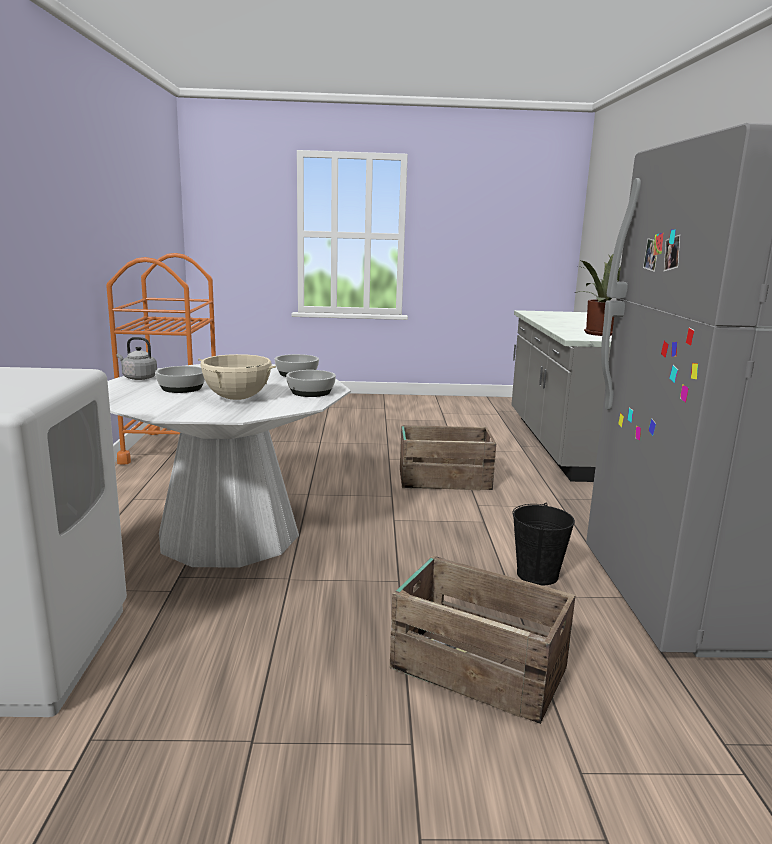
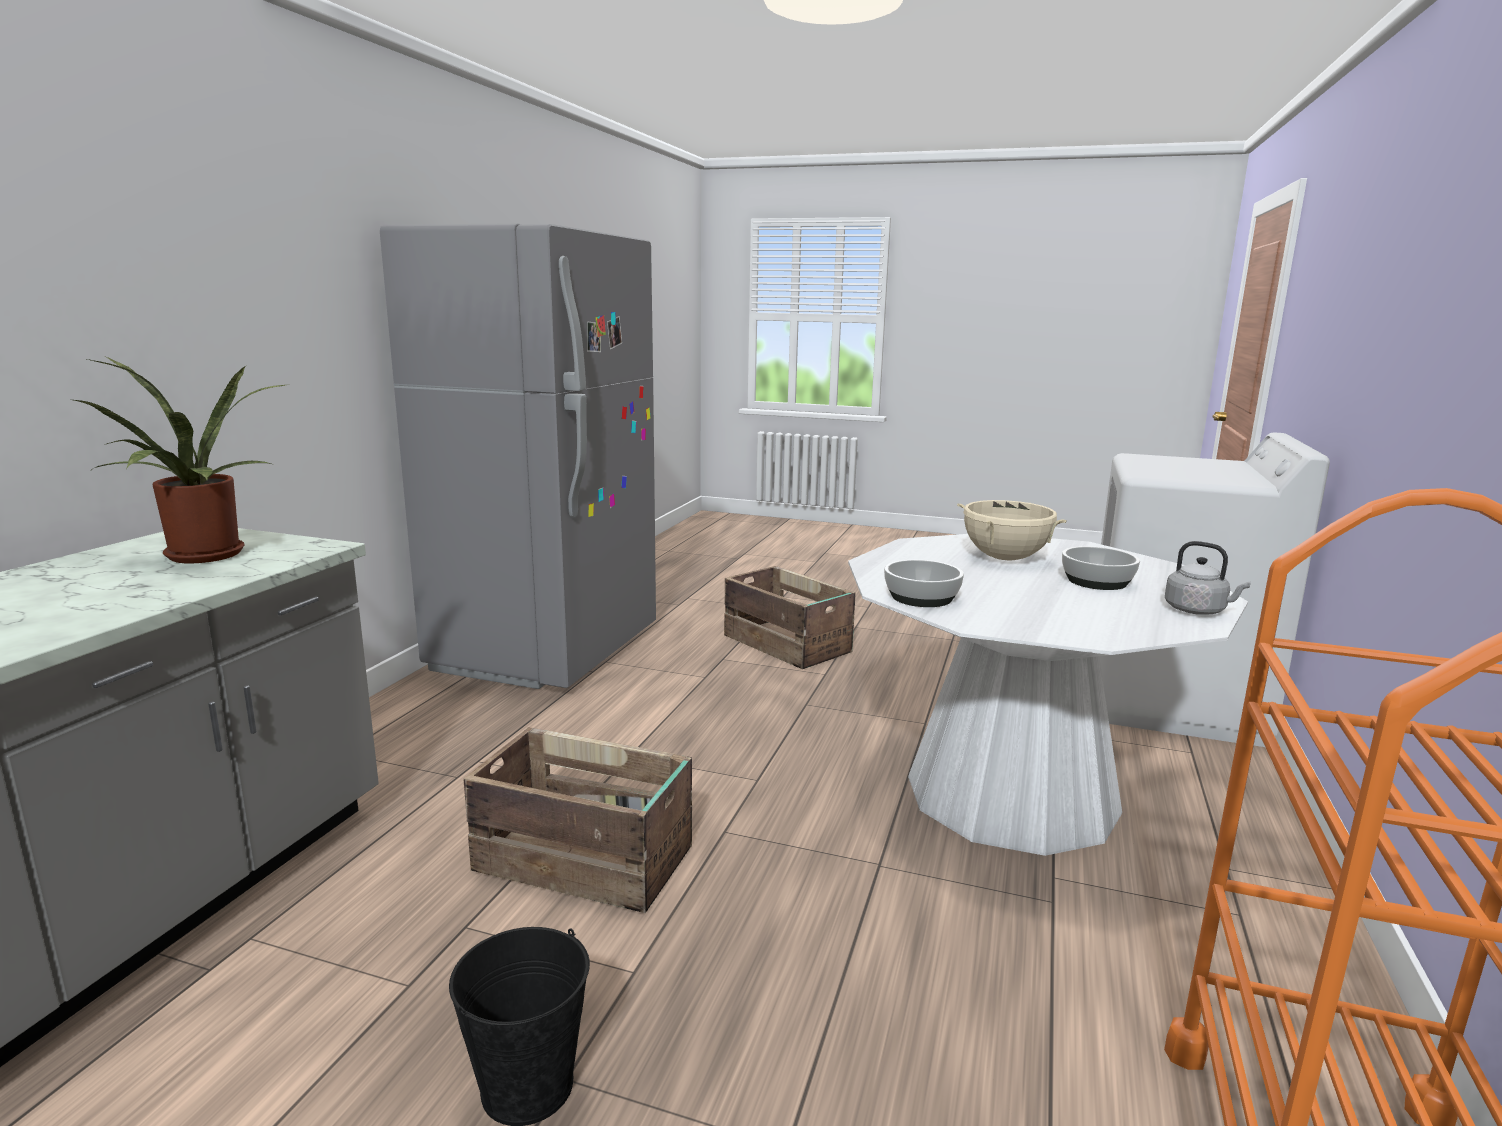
camera: 160 degrees left, 0 degrees up
(310, 392) = (906, 559): bowl -> none
(537, 574) = (655, 688): black bucket -> black bucket (526, 1086)

